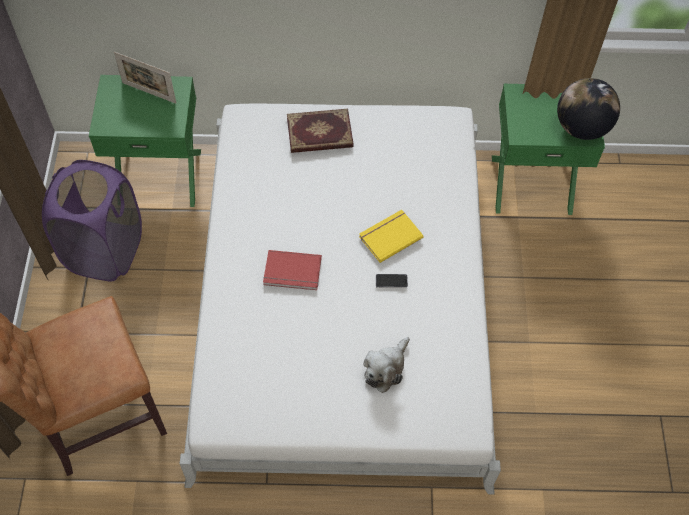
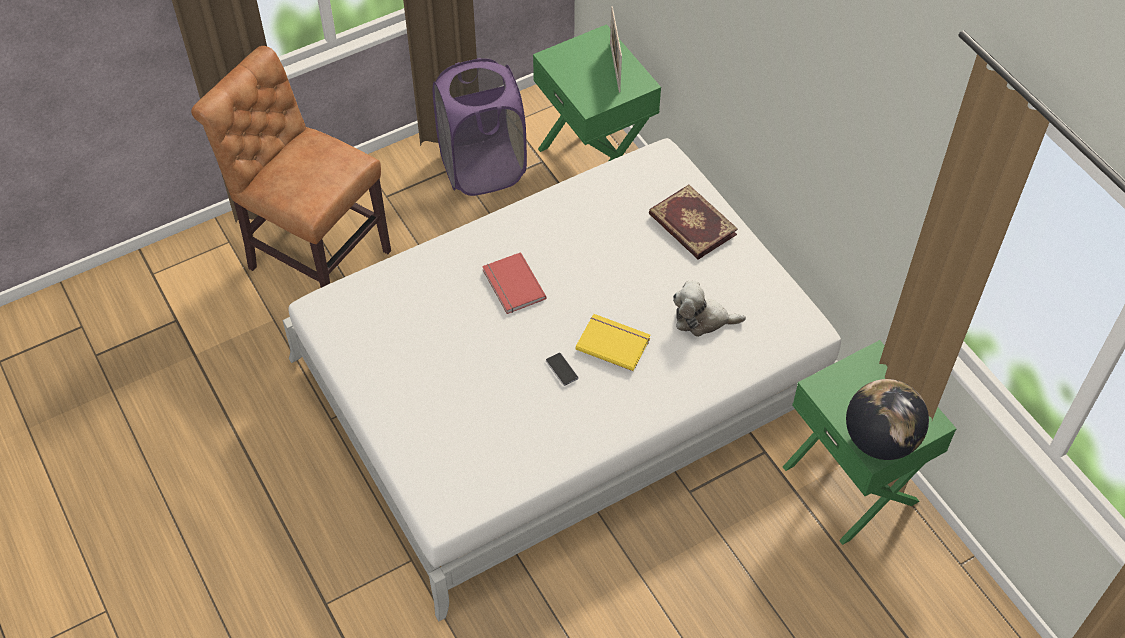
camera: 60 degrees right, 5 degrees down
(385, 368) = (461, 413): plush toy -> plush toy (702, 319)

